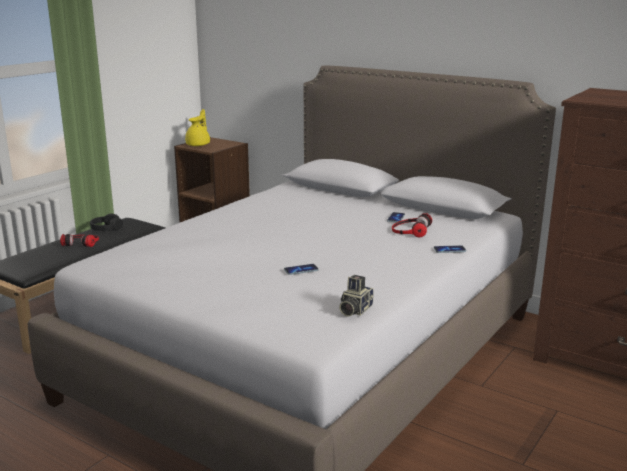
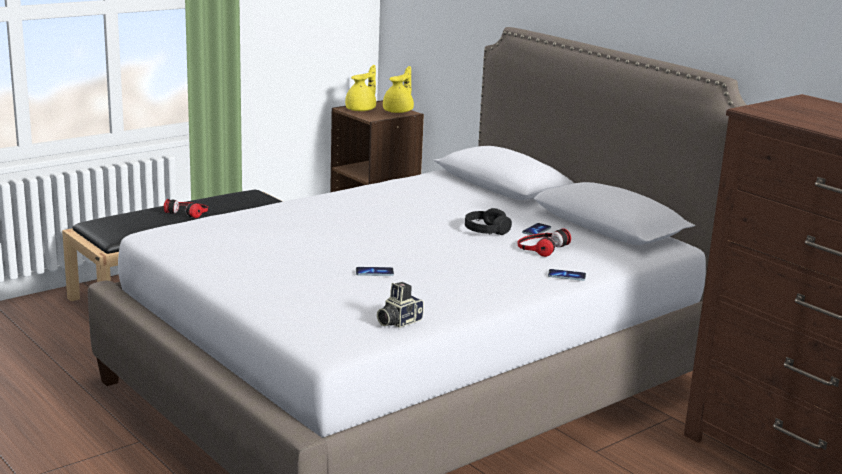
camera: 15 degrees right, 0 degrees up
(106, 229) = (224, 199): black headphones -> black headphones (486, 230)
(228, 143) = (399, 111): none -> yellow teapot

